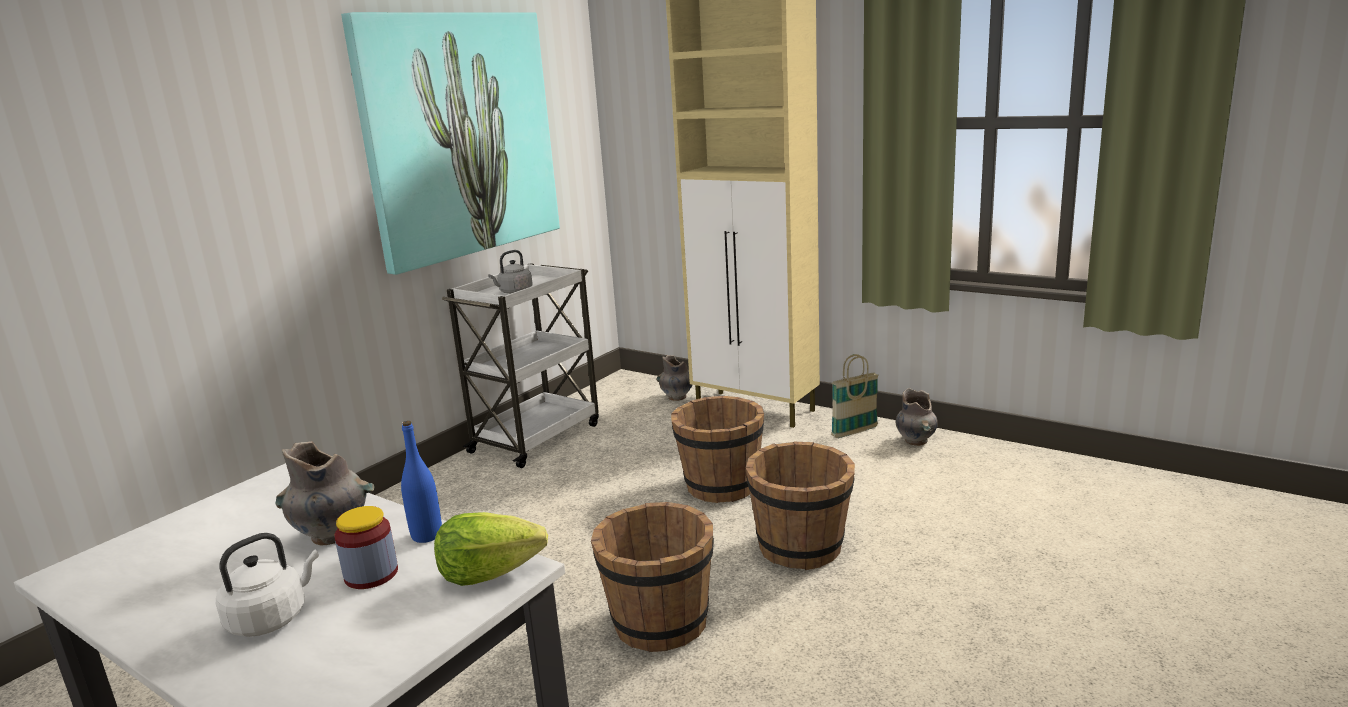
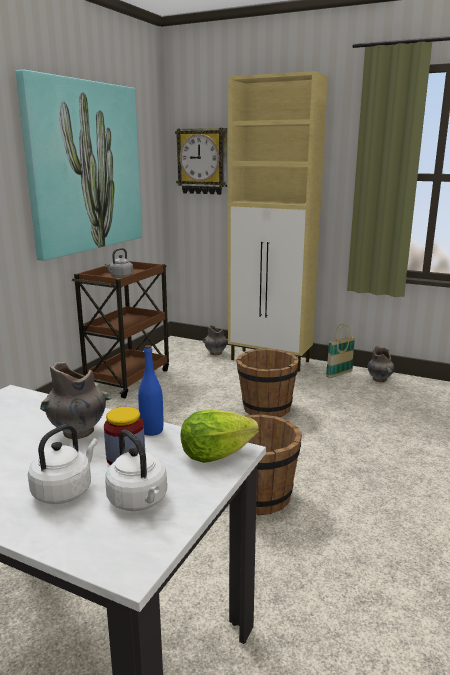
camera: 10 degrees left, 0 degrees up
(353, 637) = (139, 501): none -> white kettle
(537, 437) = (128, 378): white cart -> brown cart
(649, 110) = (203, 161): none -> wall clock
(801, 548) = (333, 445): brown bucket -> none

